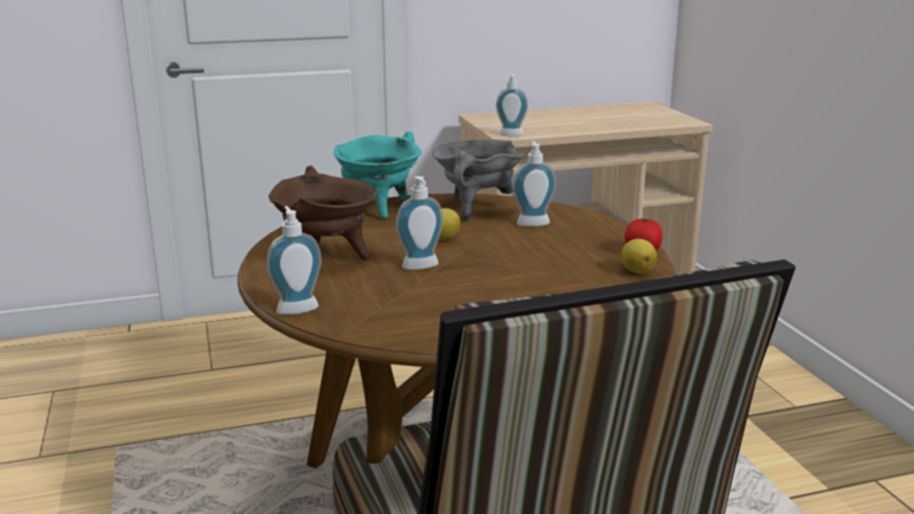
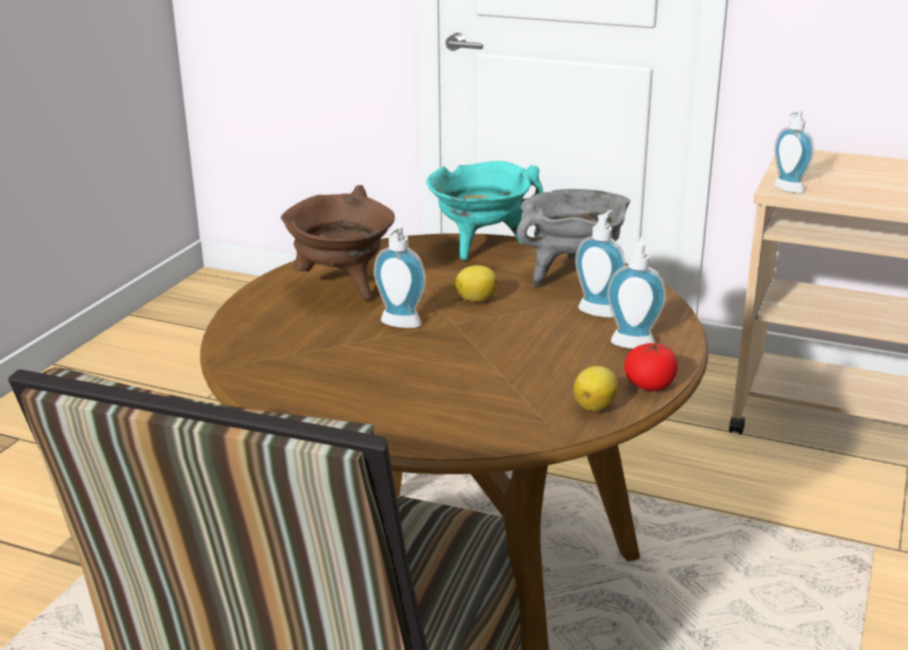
camera: 40 degrees right, 5 degrees up
(296, 307) = (233, 328): soap dispenser -> soap dispenser (633, 341)

